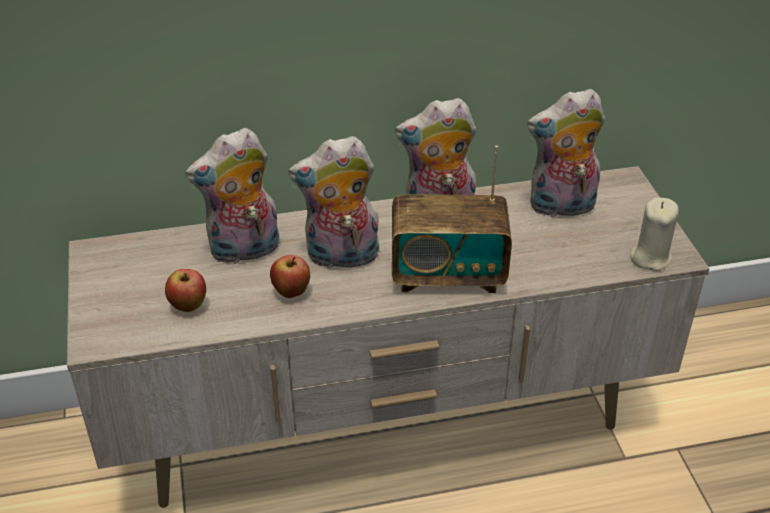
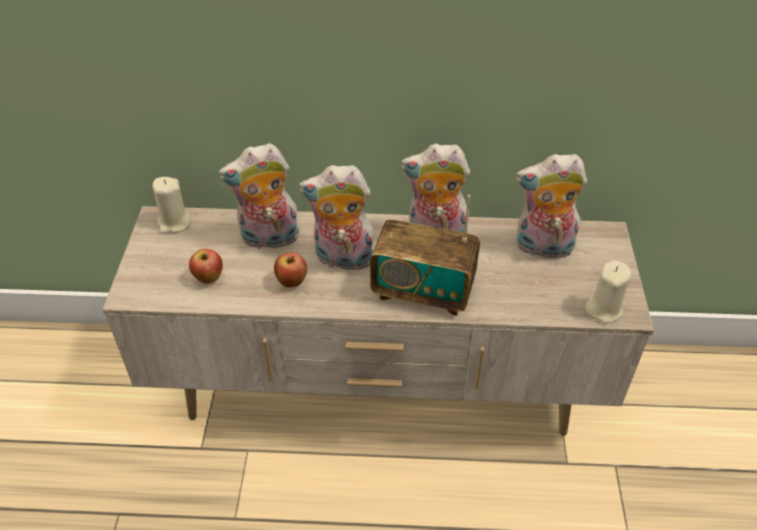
camera: 15 degrees right, 5 degrees up
(119, 253) = (174, 223): none -> beige candle

